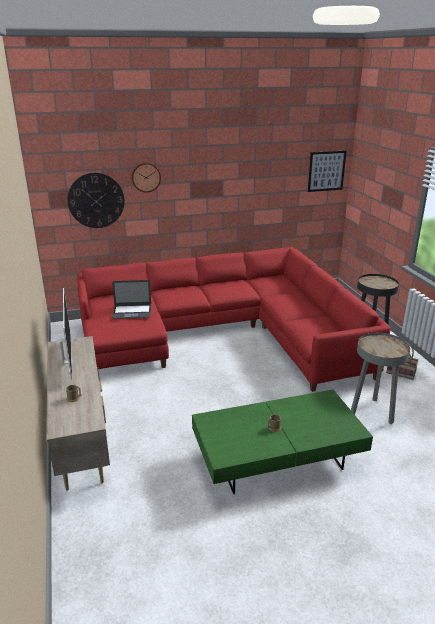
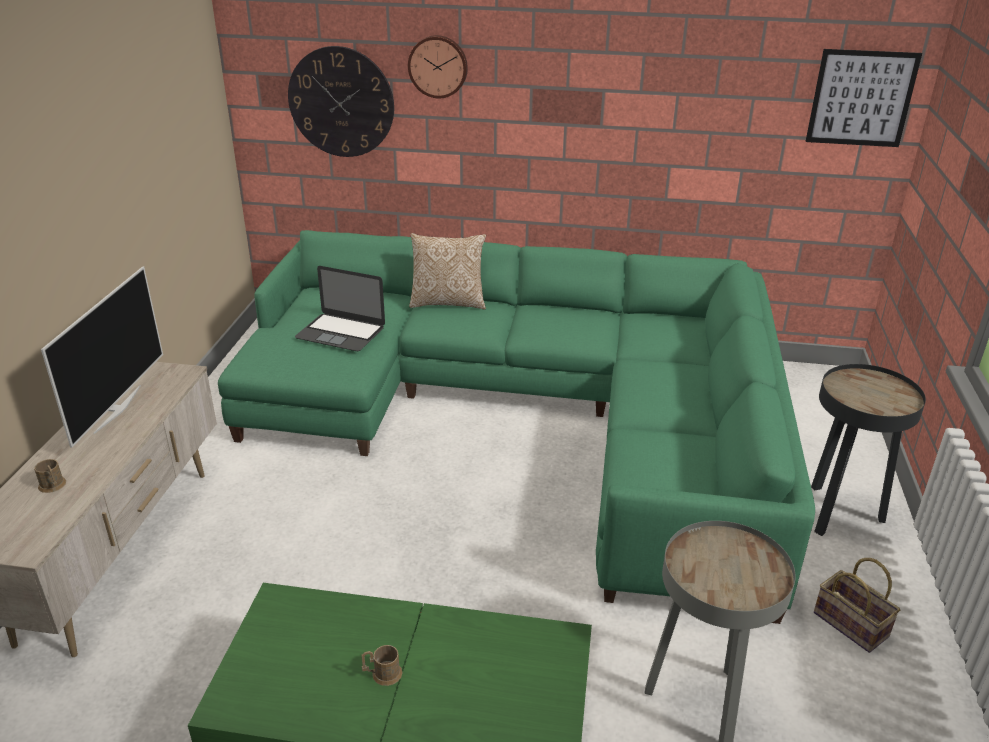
camera: 25 degrees right, 5 degrees up
(169, 290) = (448, 302): none -> pillow
(225, 333) = (533, 414): red sofa -> green sofa

